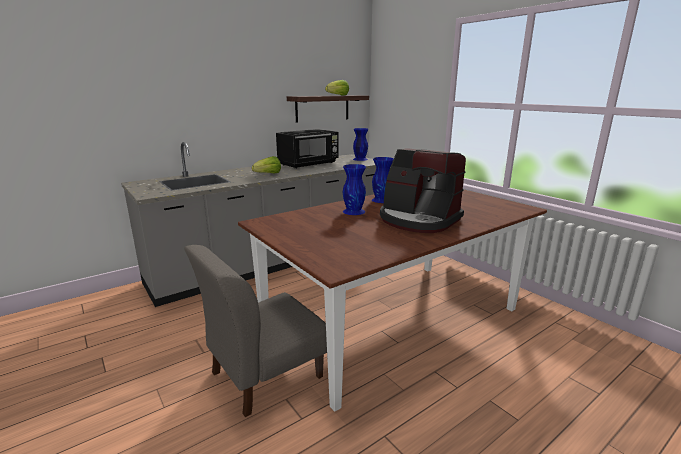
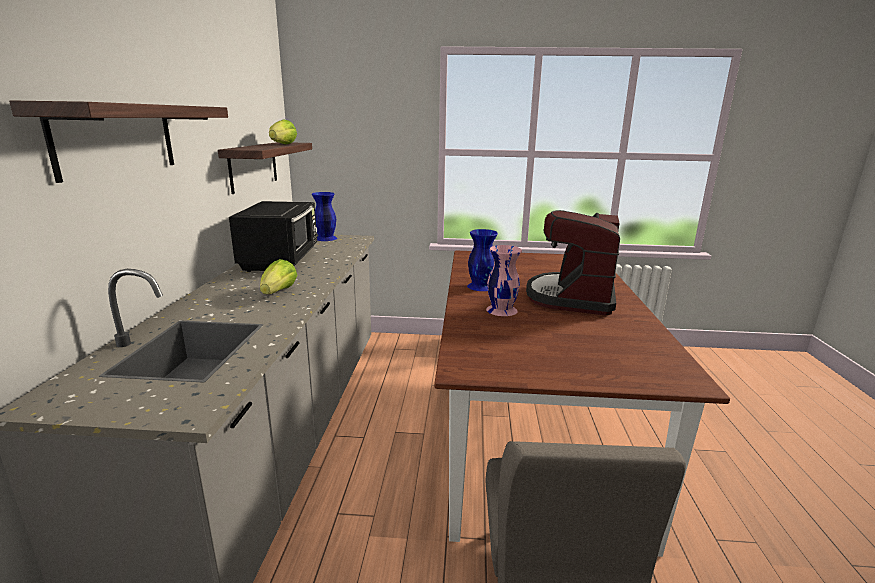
camera: 50 degrees left, 0 degrees up
(208, 87) = (117, 139): none -> shelf
(354, 211) = (501, 310): blue vase -> pink vase
(418, 220) = (572, 297): coffee machine -> coffee machine turned 120 degrees clockwise

